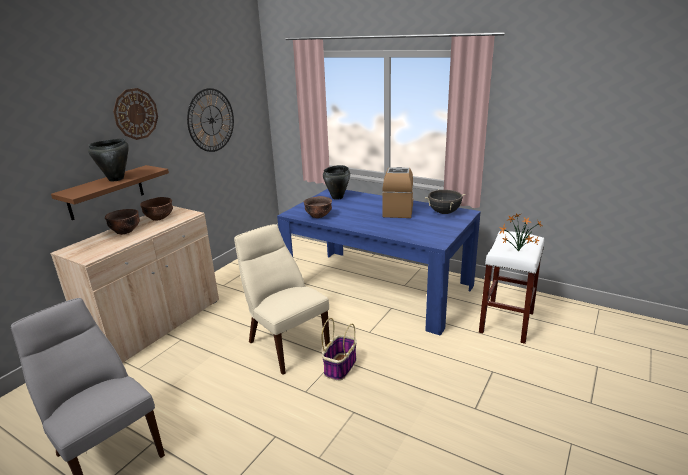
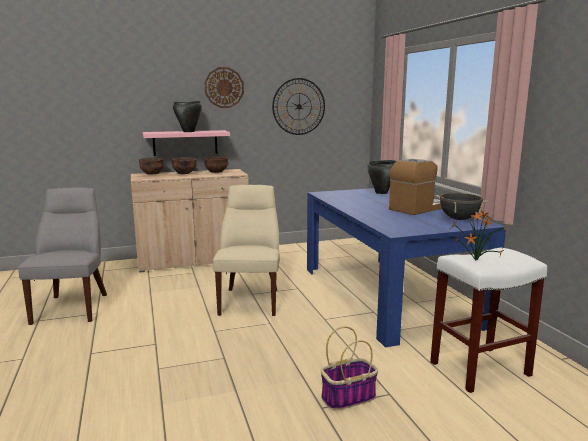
camera: 40 degrees right, 10 degrees down
(106, 192) = (185, 143): brown shelf -> pink shelf
(318, 216) = (337, 198): brown bowl -> brown bowl (152, 174)
(340, 366) = (263, 329): basket -> basket (348, 397)

